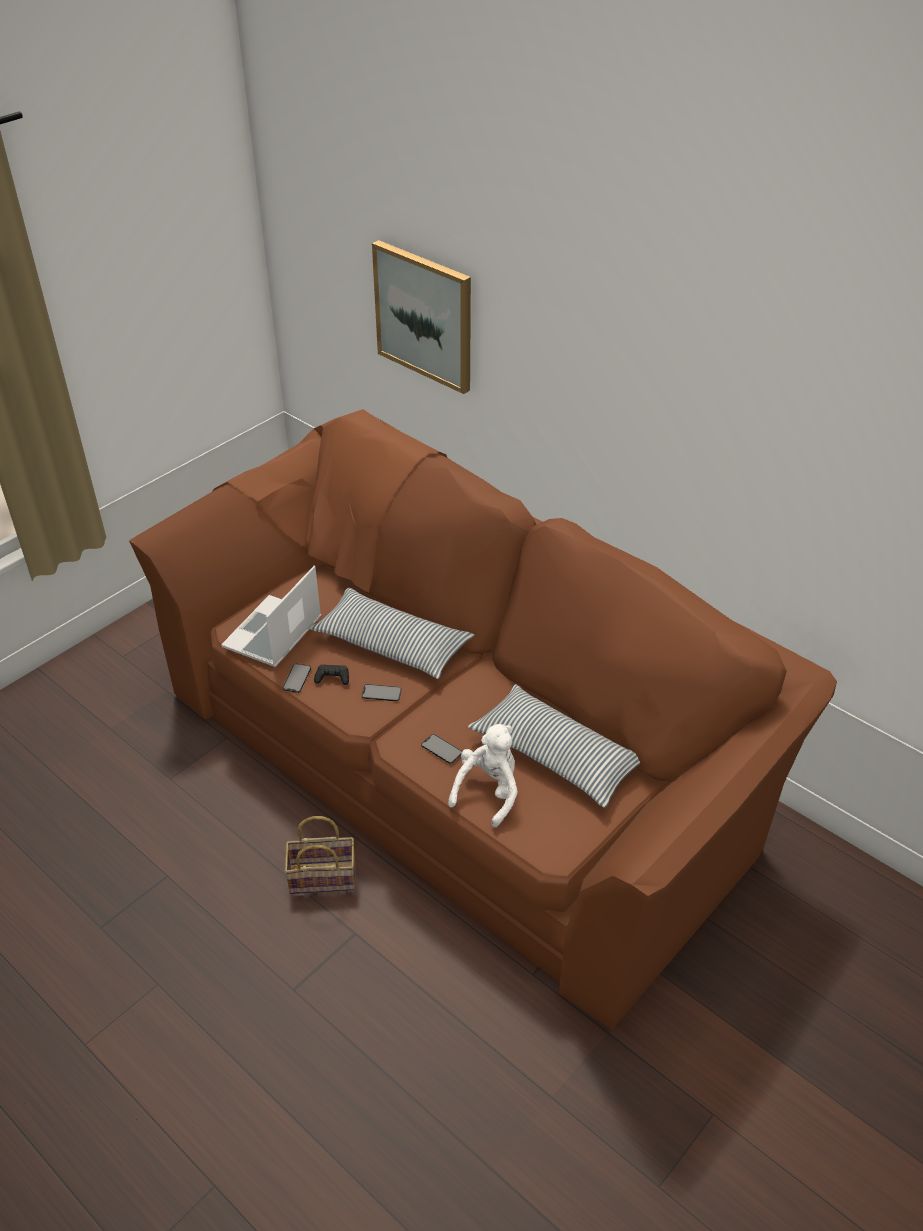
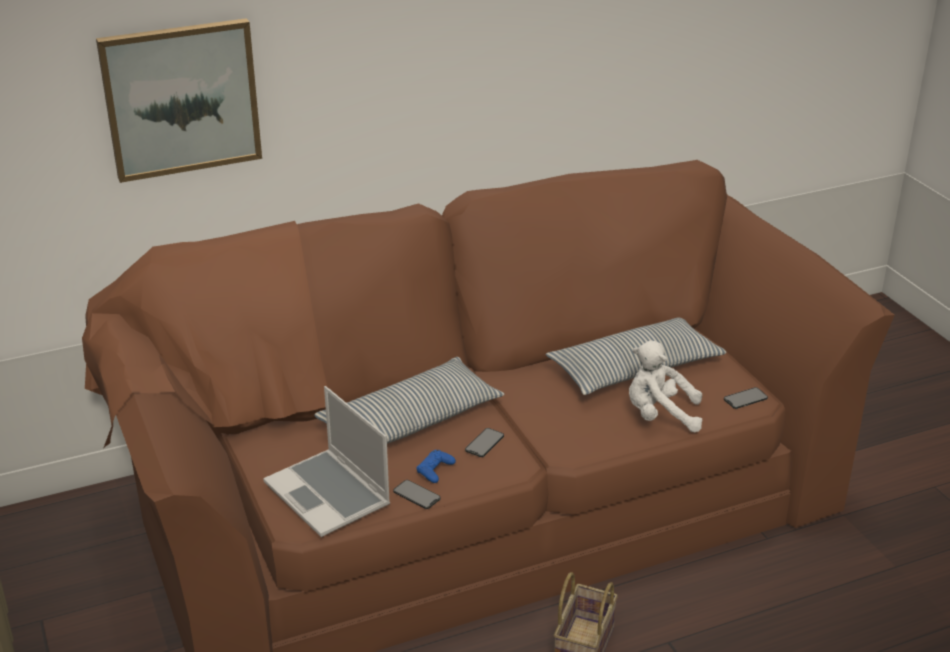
camera: 65 degrees left, 10 degrees down
(332, 678) = (435, 470): black game controller -> blue game controller
(441, 749) = (588, 427): phone -> phone (745, 398)
(488, 791) = (660, 416): white plush toy -> white plush toy turned 45 degrees counterclockwise

